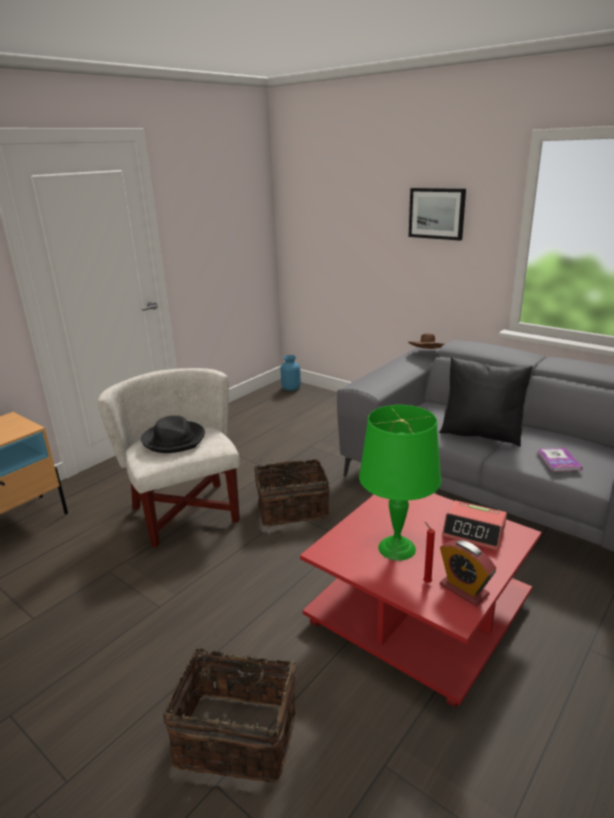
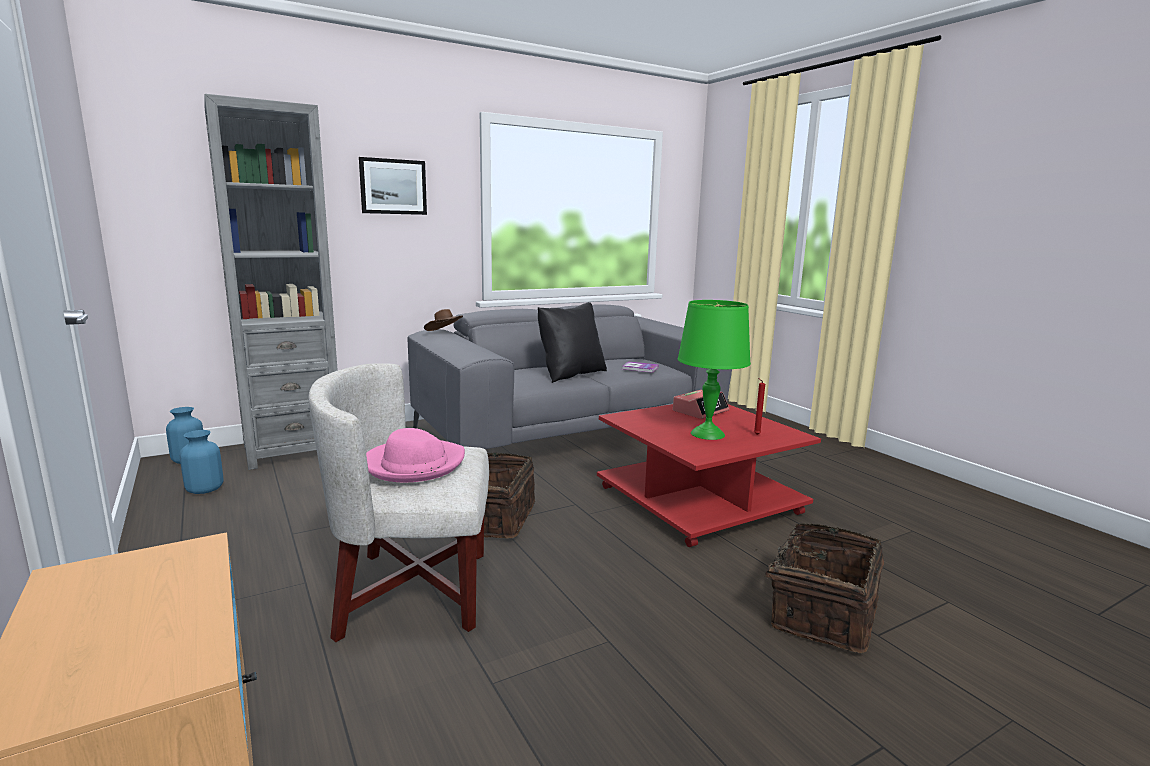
camera: 70 degrees left, 10 degrees down
(174, 439) = (414, 464): black hat -> pink hat
(261, 408) = (204, 489): none -> blue vase
(332, 405) = (293, 450): none -> grey bookcase
(464, 590) = (769, 428): alarm clock -> none

